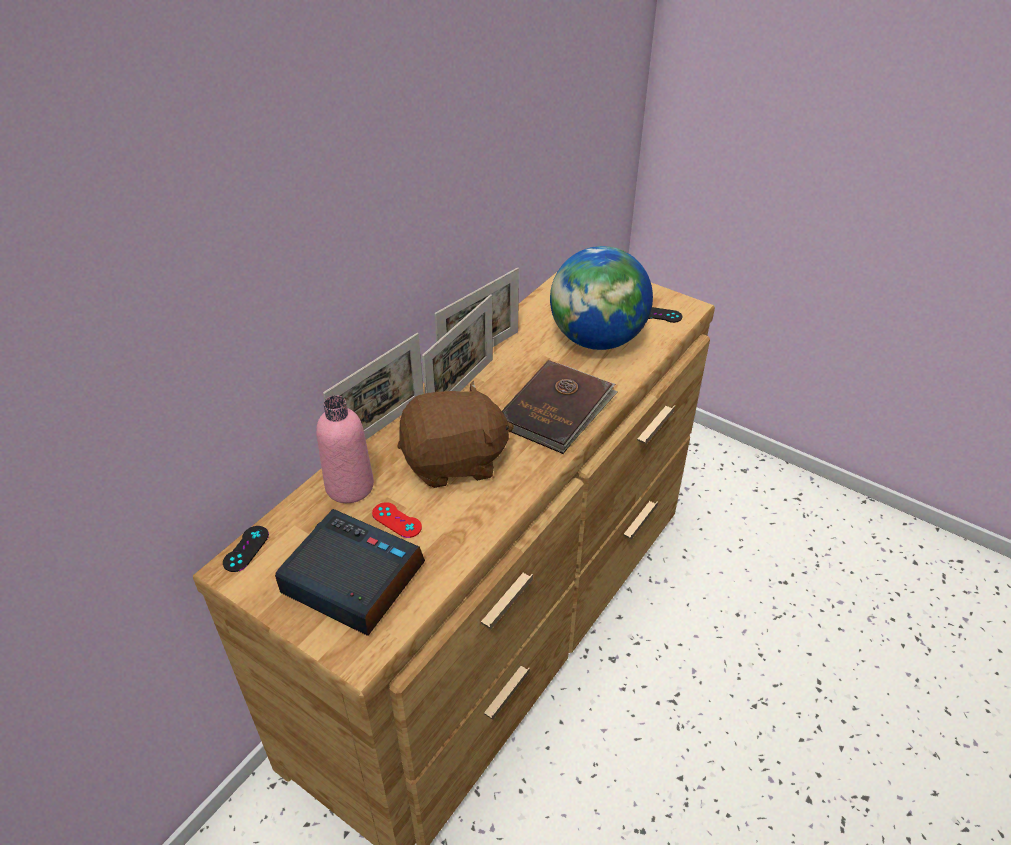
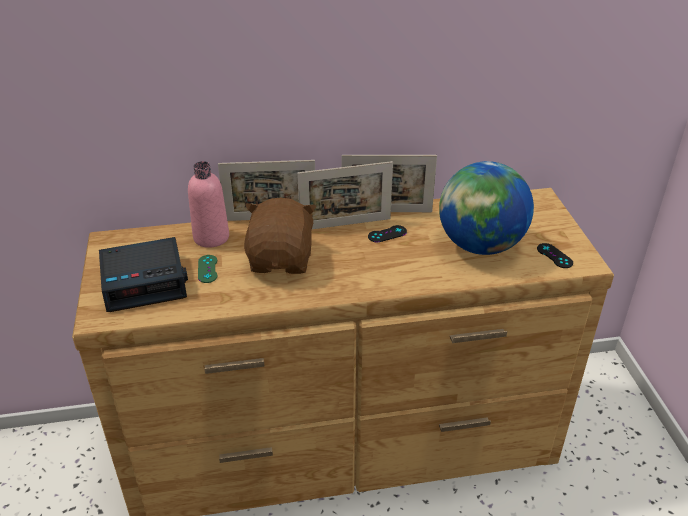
camera: 45 degrees right, 5 degrees down
(246, 549) = (125, 235): black game controller -> black game controller (387, 234)
(351, 579) = (145, 281): alarm clock -> alarm clock turned 90 degrees clockwise
(396, 520) = (207, 269): red game controller -> green game controller
(454, 461) = (281, 260): brown plush toy -> brown plush toy turned 120 degrees counterclockwise
(557, 409) = (386, 270): brown book -> none

